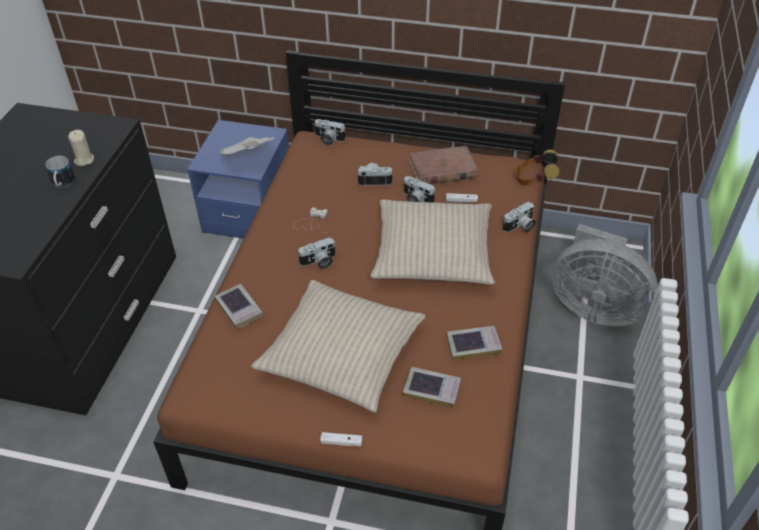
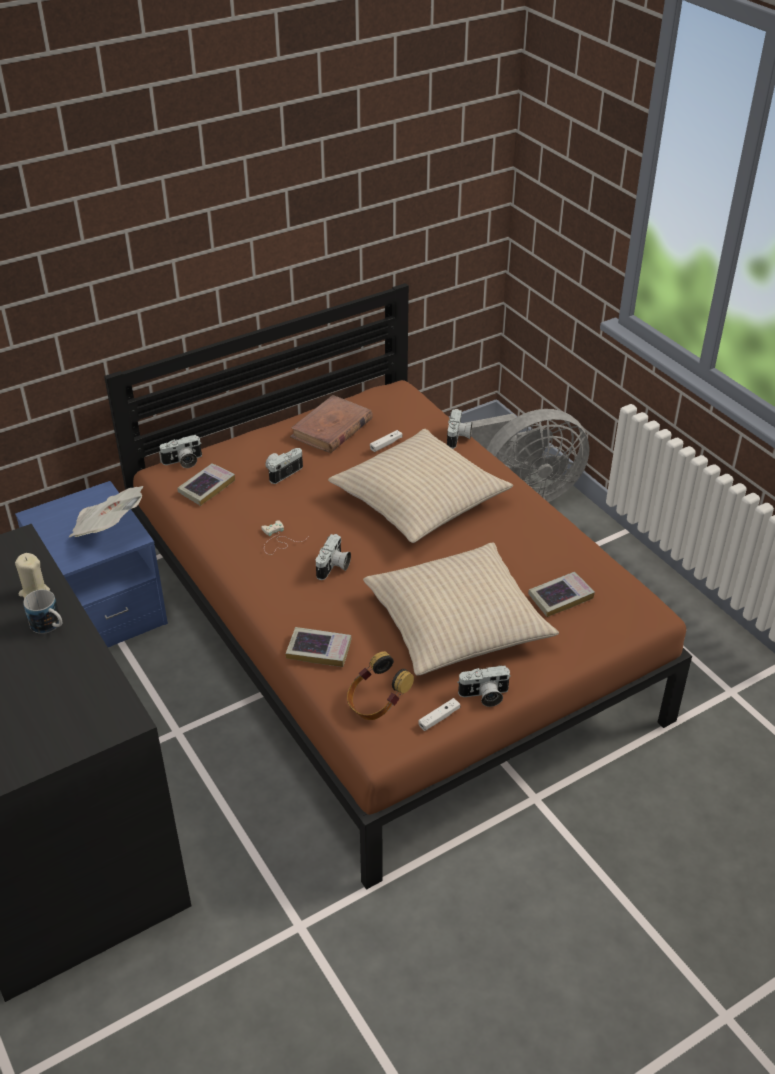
camera: 45 degrees left, 5 degrees down
(341, 442) = (550, 681): white game controller -> white game controller (439, 718)
(416, 199) = (345, 466): camera -> camera (484, 696)
(473, 345) = (545, 546): book -> book (206, 487)
(534, 180) = (420, 395): headphones -> headphones (377, 703)

